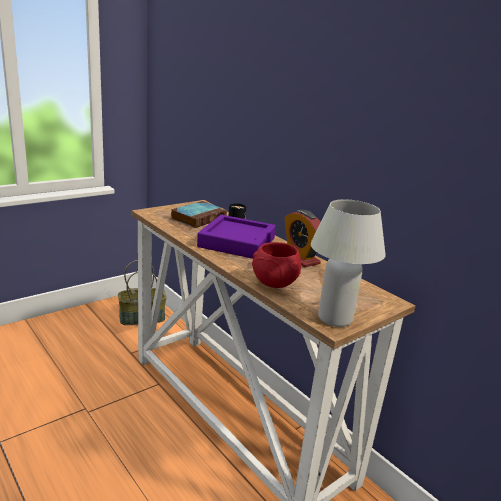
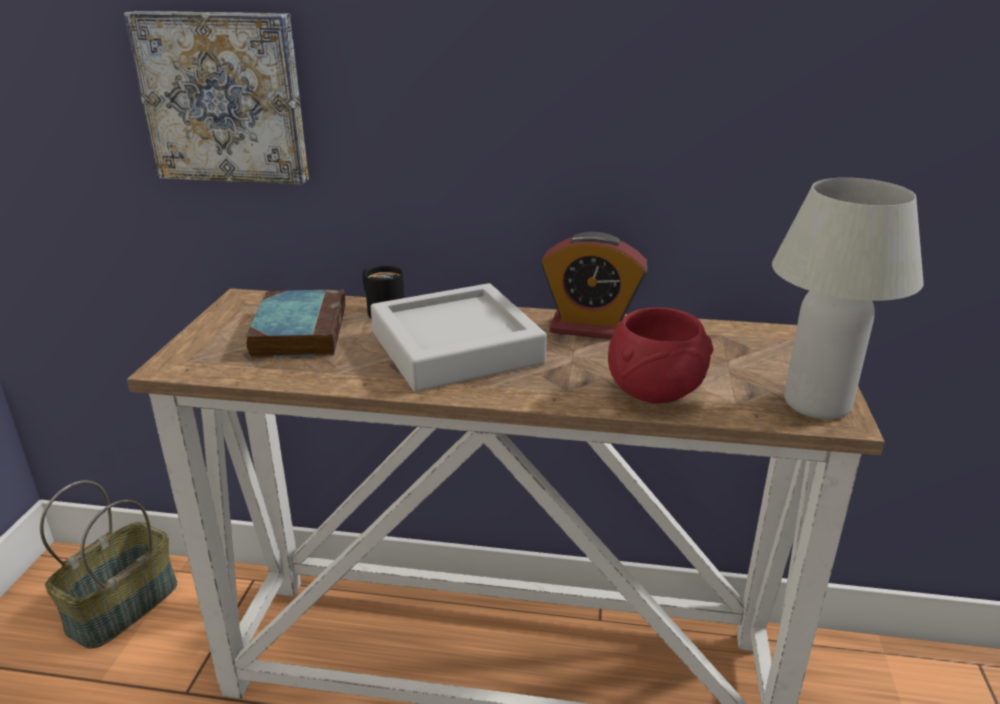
camera: 40 degrees left, 5 degrees up
(218, 121) = (224, 97): none -> picture
(237, 242) = (456, 348): purple tray -> grey tray

